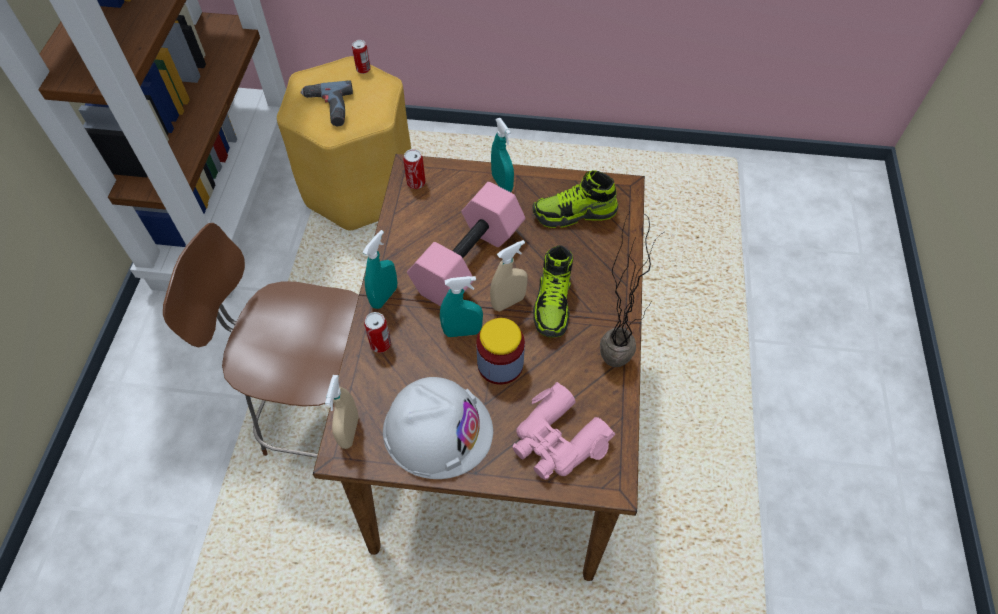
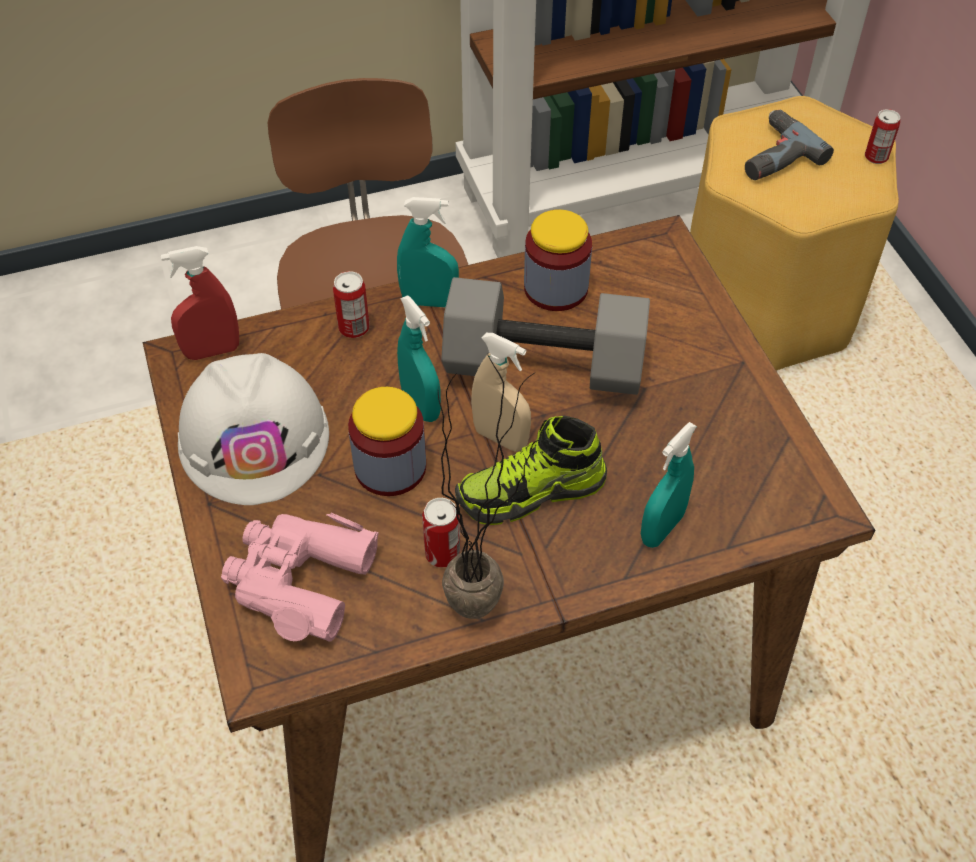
camera: 65 degrees right, 5 degrees down
(349, 432) = (212, 351): beige spray bottle -> red spray bottle
(414, 231) = (556, 288): none -> jar
(416, 183) = (642, 256): can -> can (442, 553)
(469, 262) = (542, 367): pink dumbbell -> grey dumbbell
(502, 184) = (713, 350): turquoise spray bottle -> turquoise spray bottle (662, 528)
(574, 214) = (720, 460): shoe -> none

